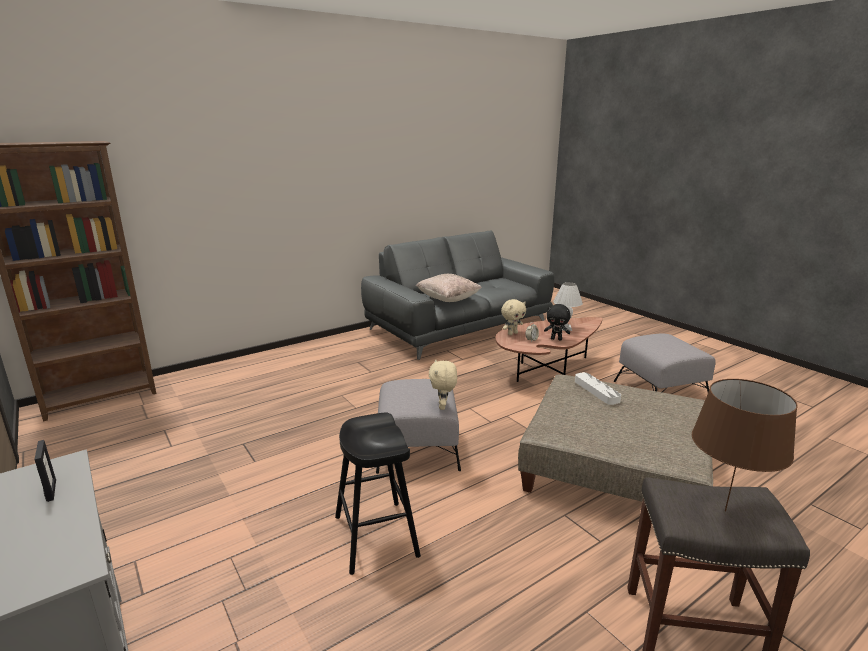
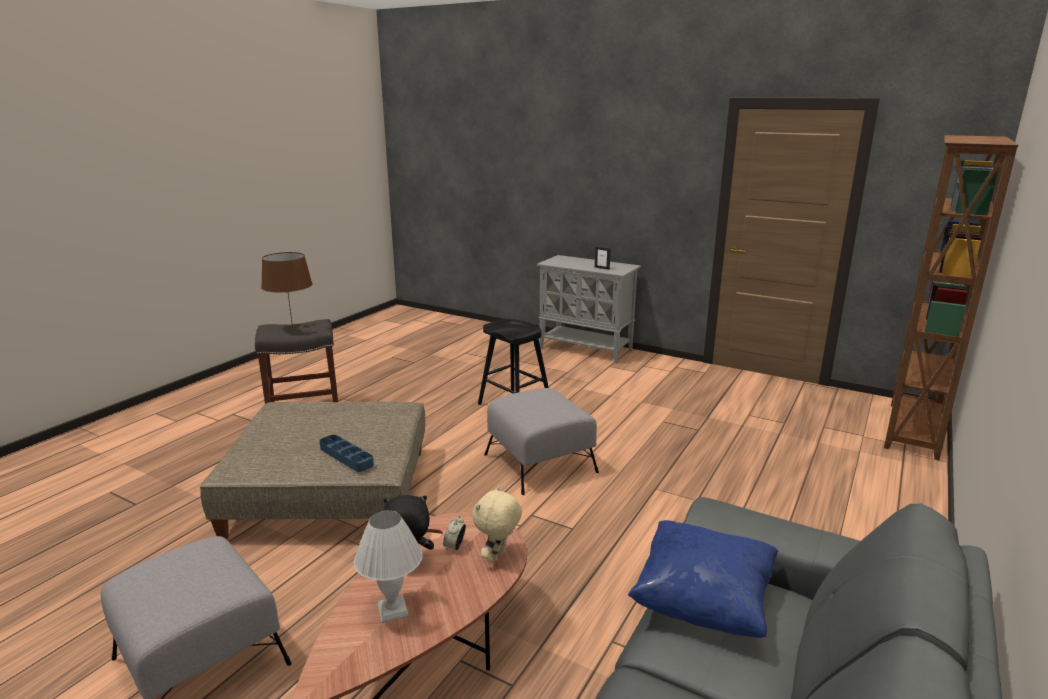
camera: 155 degrees right, 0 degrees up
(443, 406) = (505, 400): beige plush toy -> none
(448, 300) = (702, 602): beige pillow -> blue pillow
(596, 391) = (346, 456): white tray -> blue tray

